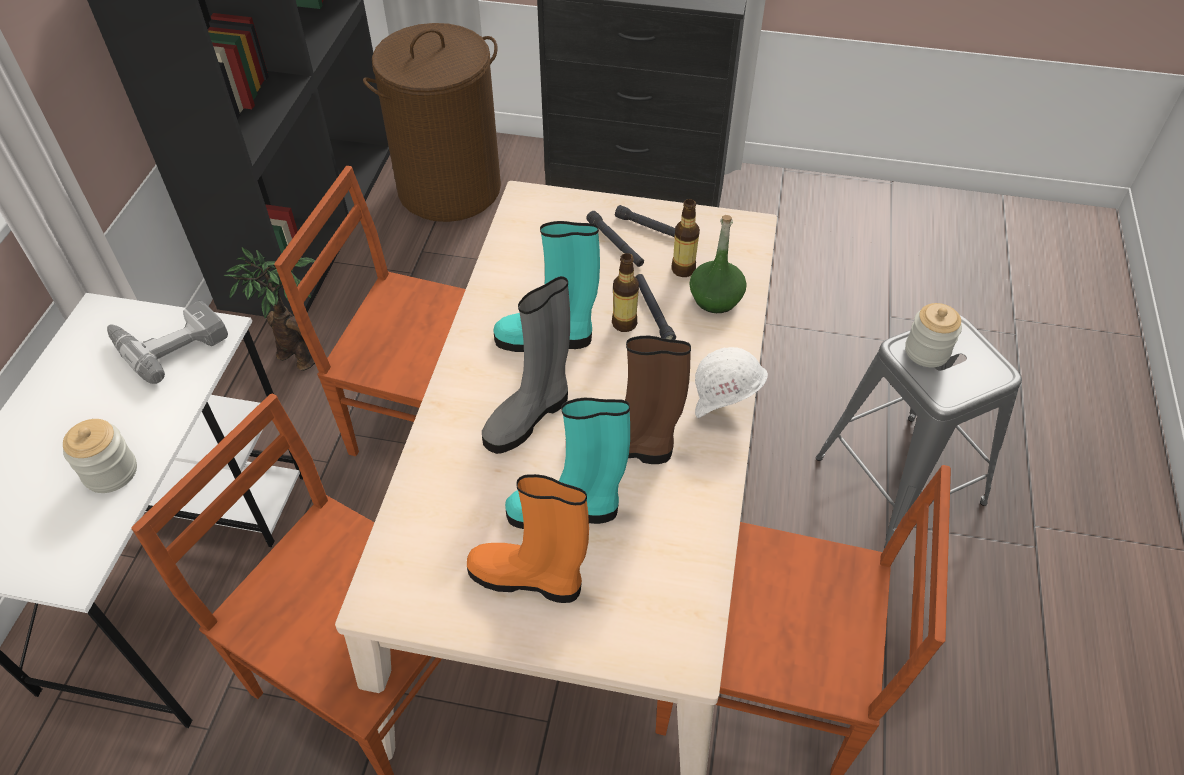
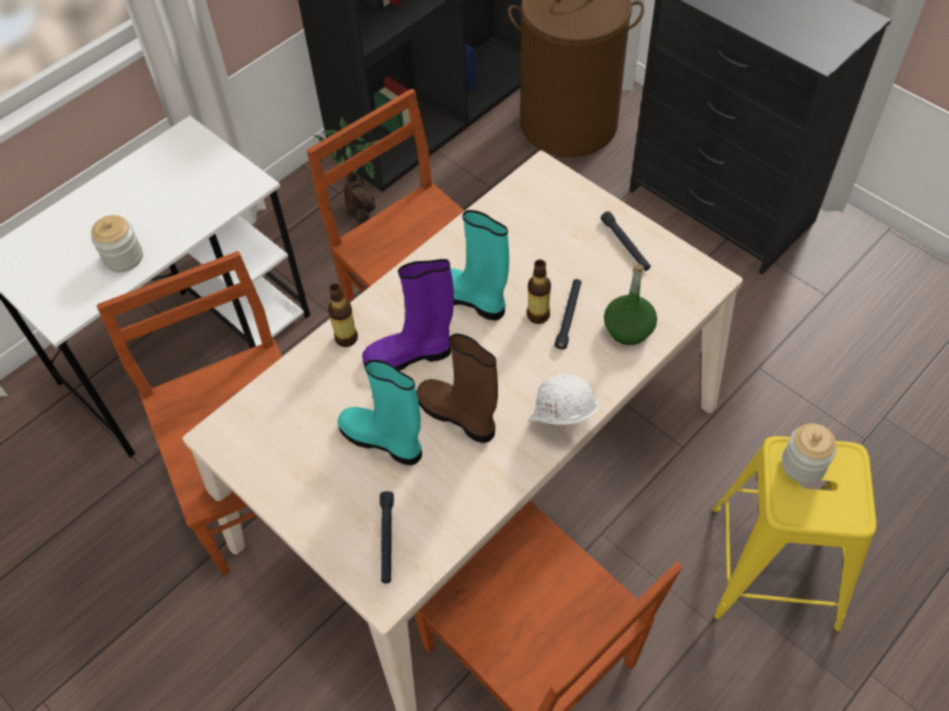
camera: 35 degrees right, 5 degrees up
(169, 341) = (216, 177): power drill -> none
(528, 579) = (322, 475): orange boot -> none
(529, 417) = (411, 355): grey boot -> purple boot
(615, 244) = (583, 243): black flashlight -> black flashlight (387, 540)
(683, 269) = (622, 291): bottle -> bottle (346, 338)
(899, 480) = (773, 567): grey stool -> yellow stool

